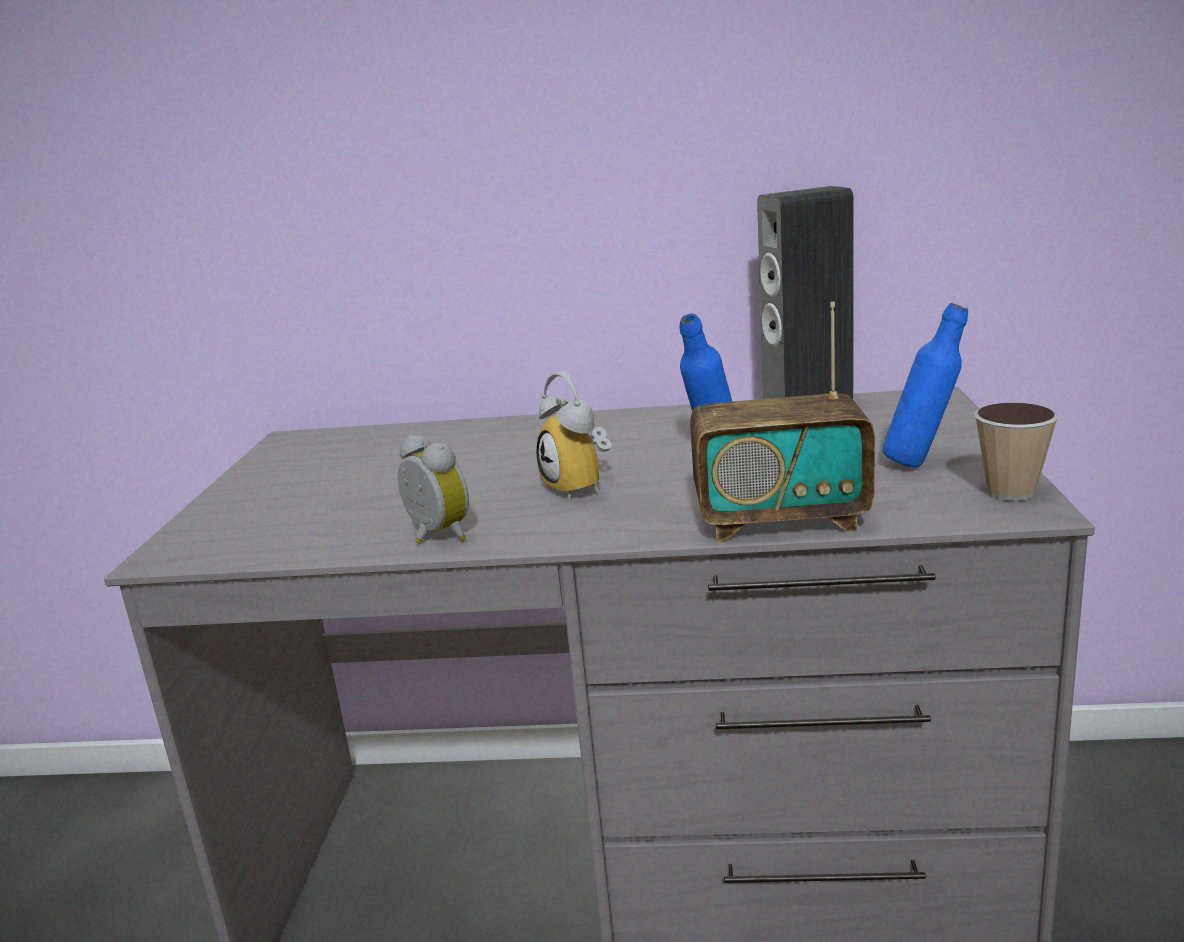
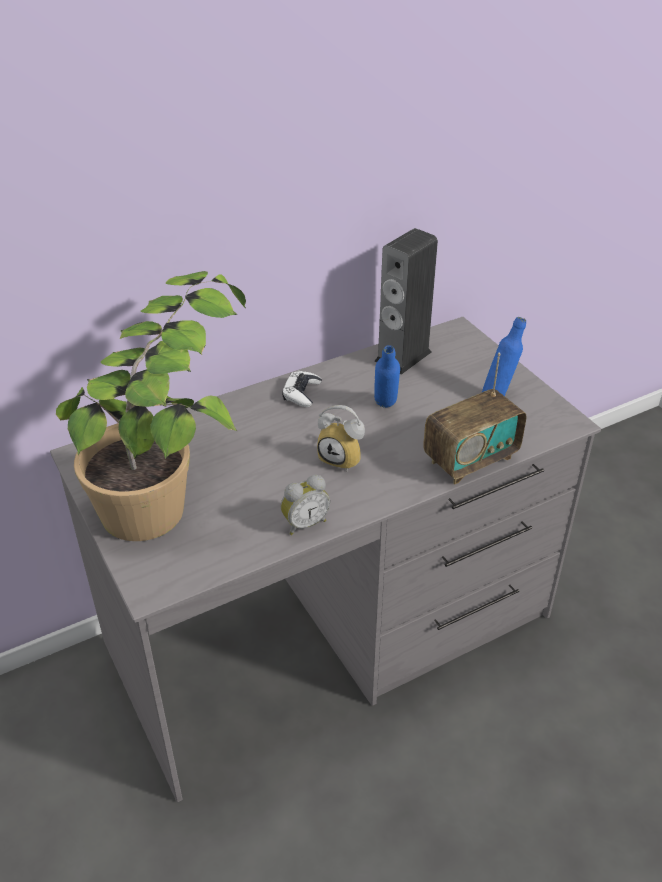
camera: 35 degrees left, 20 degrees up
(338, 477) = (175, 487): none -> potted plant
(435, 537) = (304, 523): alarm clock -> alarm clock turned 135 degrees clockwise
(615, 425) = (301, 393): none -> white game controller
(1010, 492) = (553, 411): cup -> none

